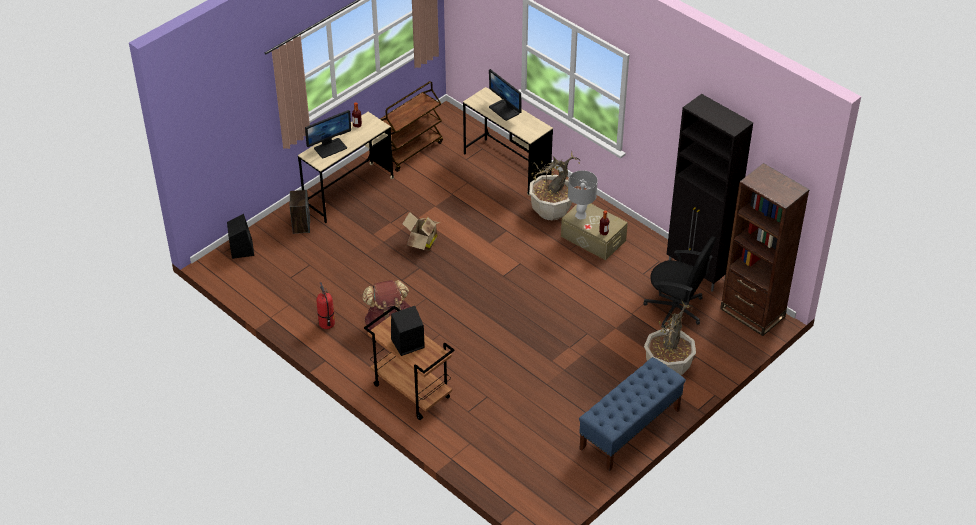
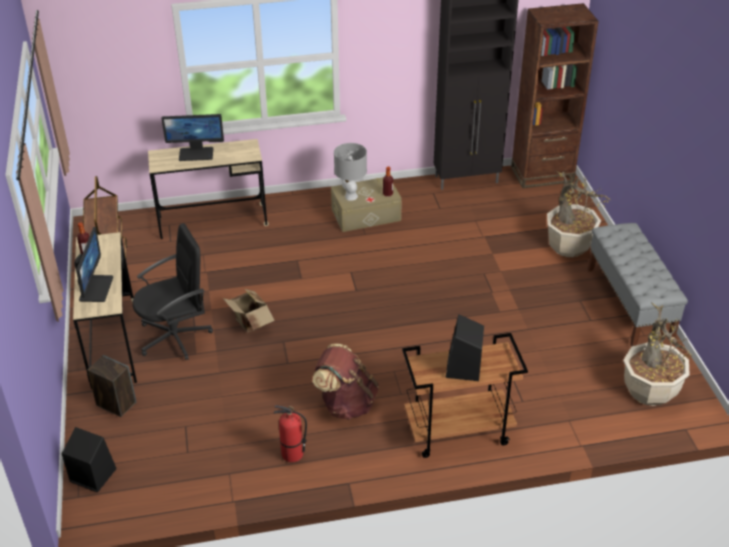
camera: 55 degrees left, 5 degrees down
(550, 211) = (303, 222): potted plant -> potted plant (650, 392)
(629, 429) = (629, 304): blue bench -> grey bench
(675, 309) = (500, 210): black office chair -> black office chair (176, 336)

